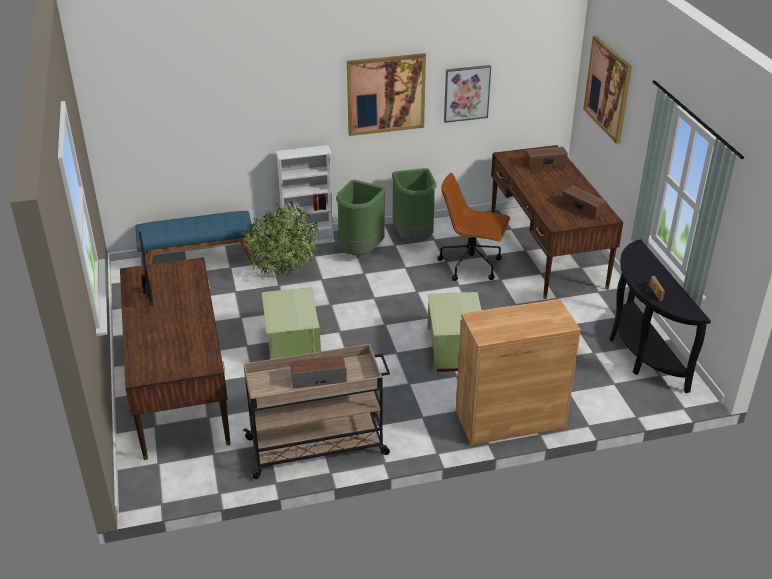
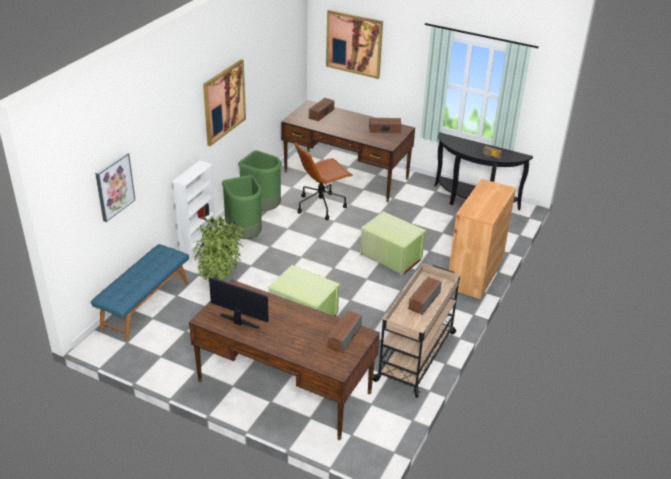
camera: 50 degrees left, 0 degrees up
(192, 356) = (344, 337): none -> speaker
(466, 93) = (261, 81): picture -> picture (114, 186)

